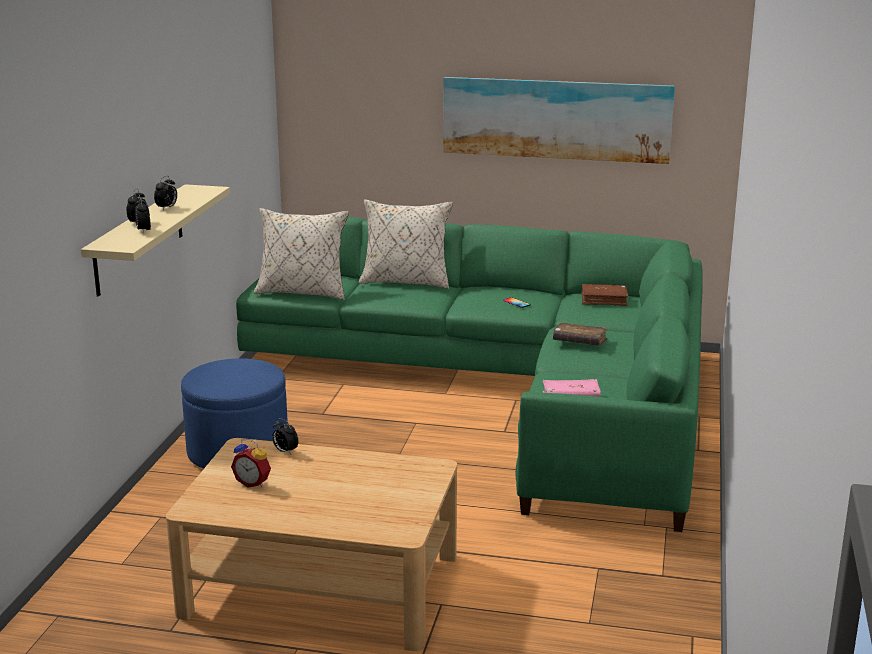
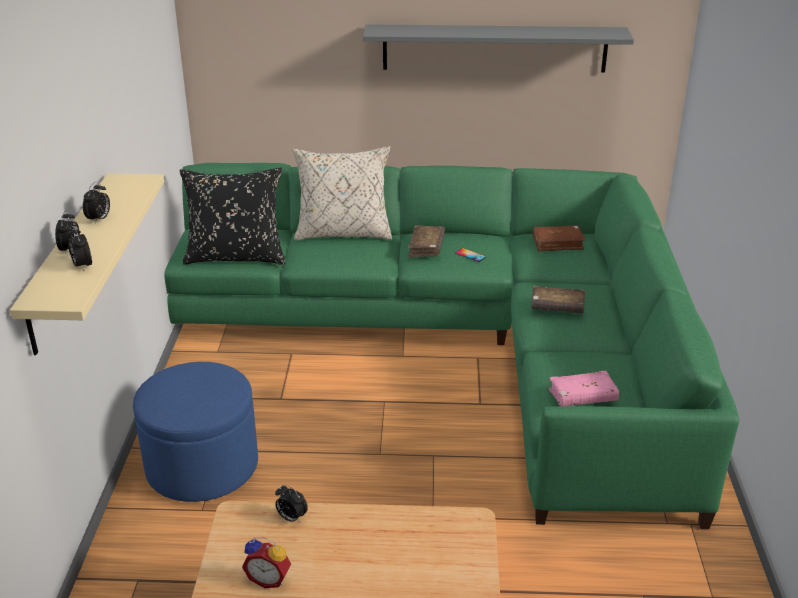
camera: 10 degrees left, 10 degrees up
(302, 292) = (236, 257): beige pillow -> black pillow
(477, 295) = (426, 247): none -> brown book
(556, 118) = (494, 48): picture -> grey shelf

